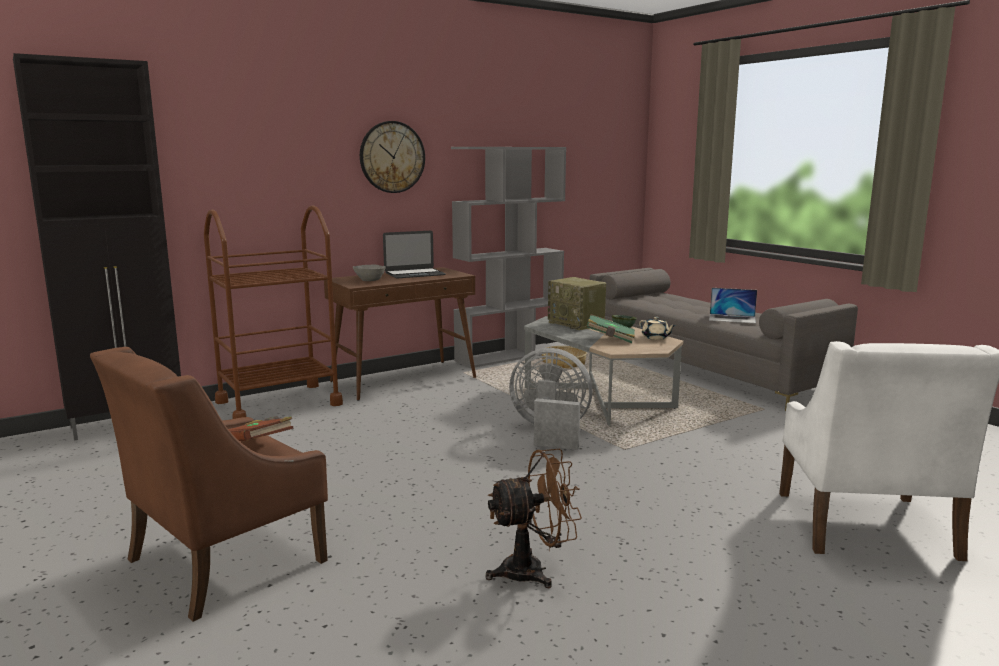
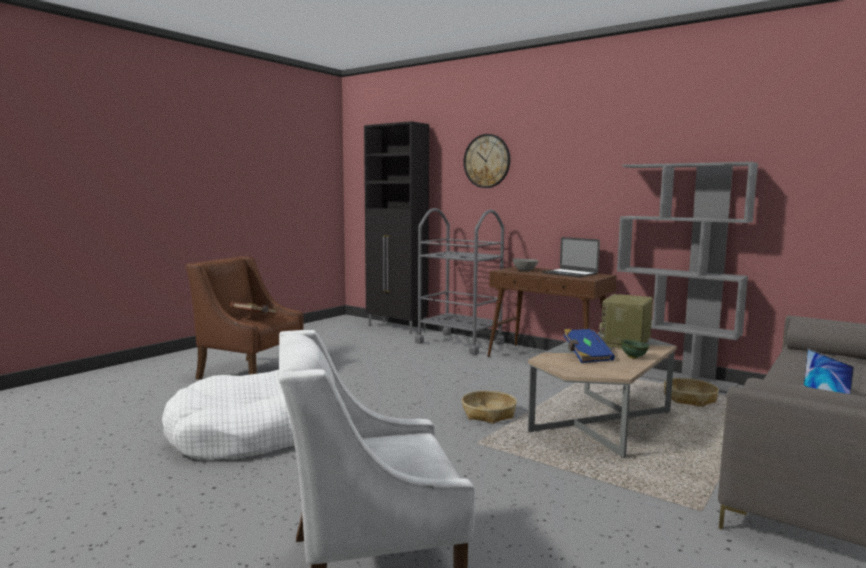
camera: 70 degrees right, 5 degrees down
(278, 403) = (459, 343): brown cart -> grey cart
(392, 157) = (579, 175): wall clock -> wall clock (487, 161)
(533, 571) = (248, 434): brown fan -> white dog bed
(550, 432) = (488, 414): grey fan -> basket
(610, 338) = (586, 356): green book -> blue book
(655, 338) = (620, 369): beige teapot -> none

